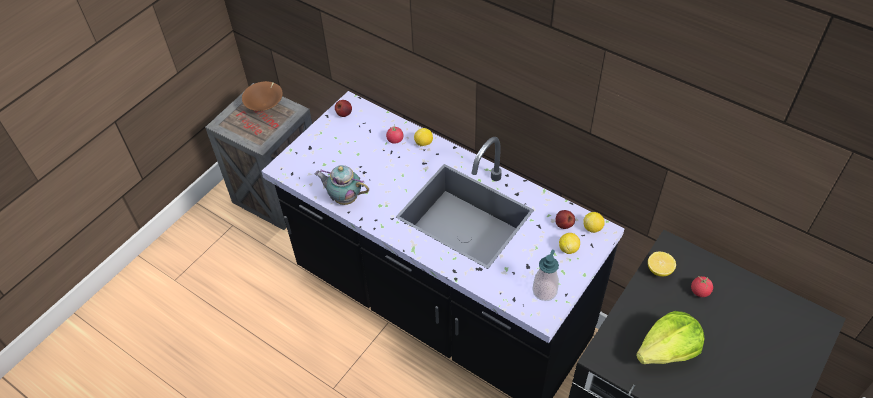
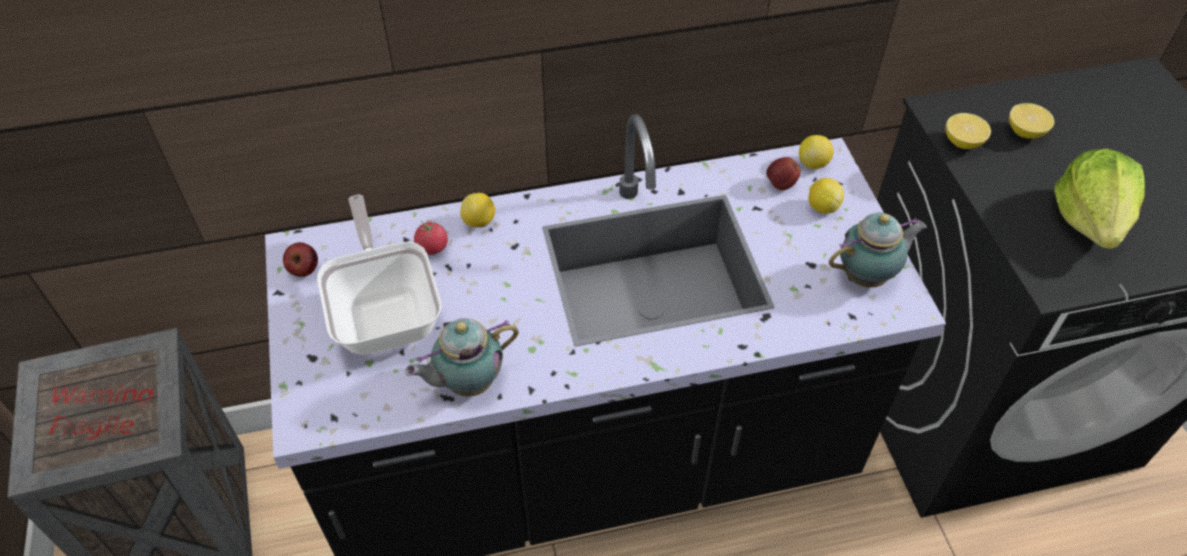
camera: 50 degrees left, 0 degrees up
(265, 106) = (90, 378): brown bowl -> none
(350, 151) = (386, 313): none -> frying pan
(544, 291) = (868, 276): soap dispenser -> teapot
(700, 291) = (1025, 132): tomato -> lemon

